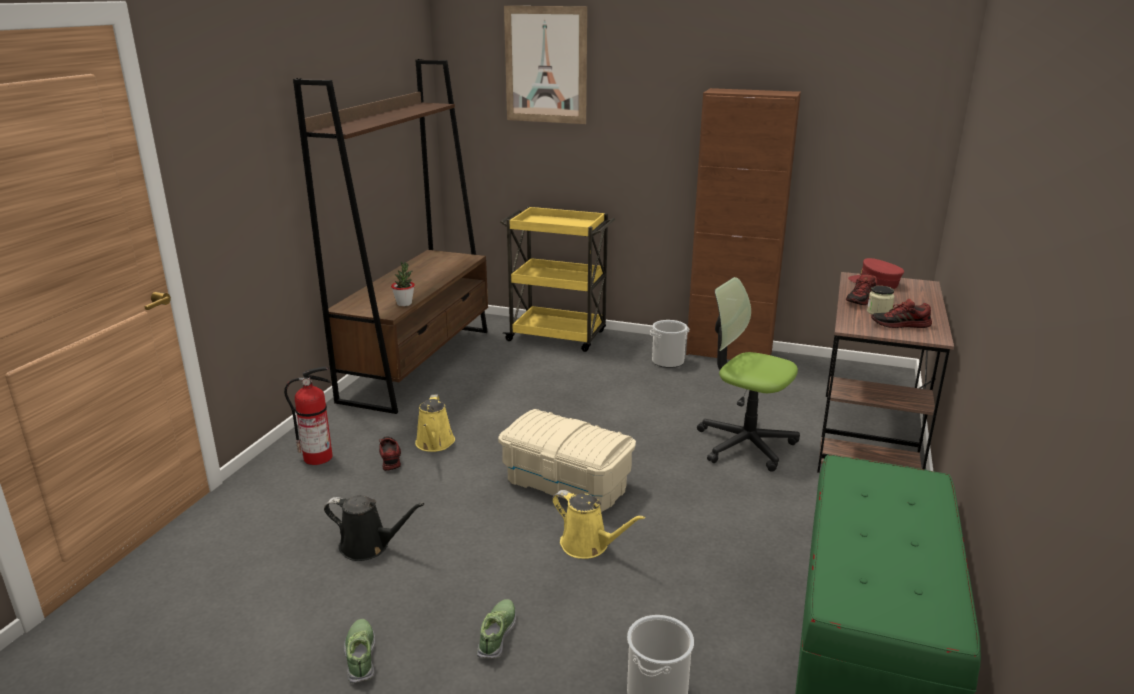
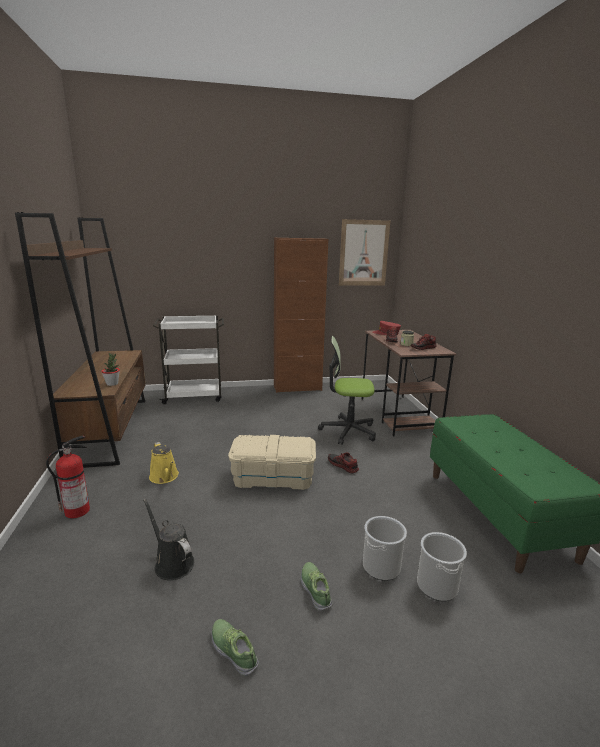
camera: 30 degrees left, 5 degrees down
(369, 546) = (172, 562): black watering can -> black watering can turned 120 degrees counterclockwise
(389, 458) = (138, 495): shoe -> shoe (342, 466)
(546, 65) = (168, 224): picture -> picture (363, 253)
(558, 336) = (194, 396): yellow cart -> white cart
(588, 545) = (319, 510): yellow watering can -> none
(667, 361) = (270, 398): bucket -> bucket (381, 566)

